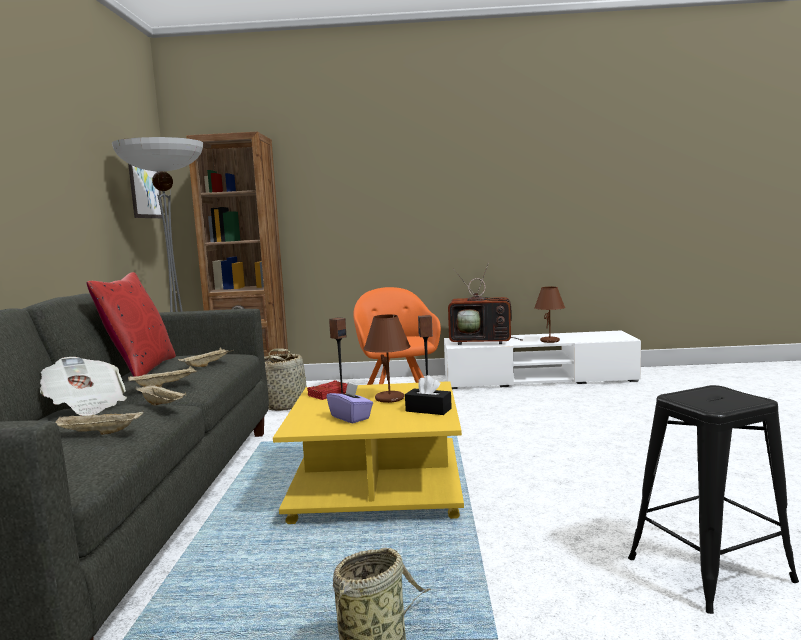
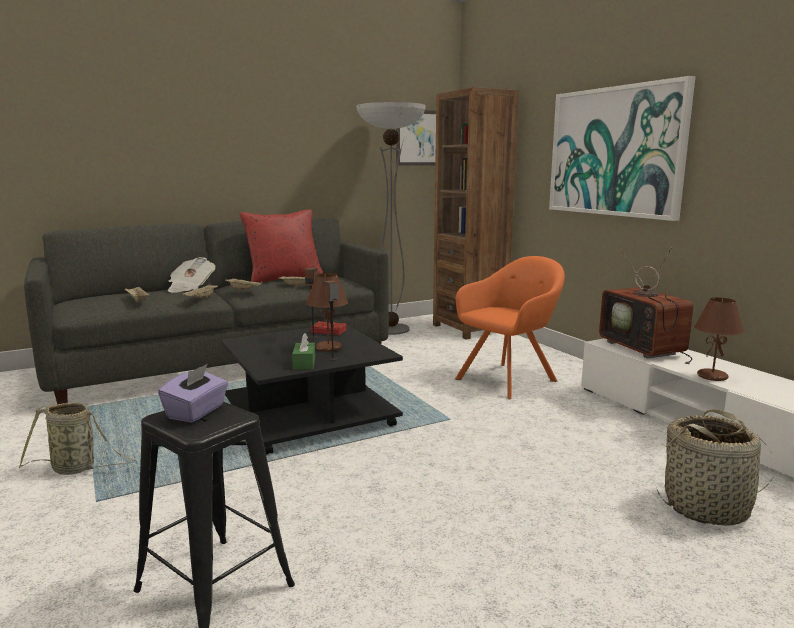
camera: 60 degrees right, 5 degrees up
(284, 405) = (448, 346): basket -> basket (707, 507)
(351, 417) = (271, 347): purple tissue box -> purple tissue box (197, 412)
(375, 485) = (310, 414): yellow coffee table -> black coffee table
(399, 195) = (615, 152): none -> picture
(428, 410) = (304, 363): black tissue box -> green tissue box

